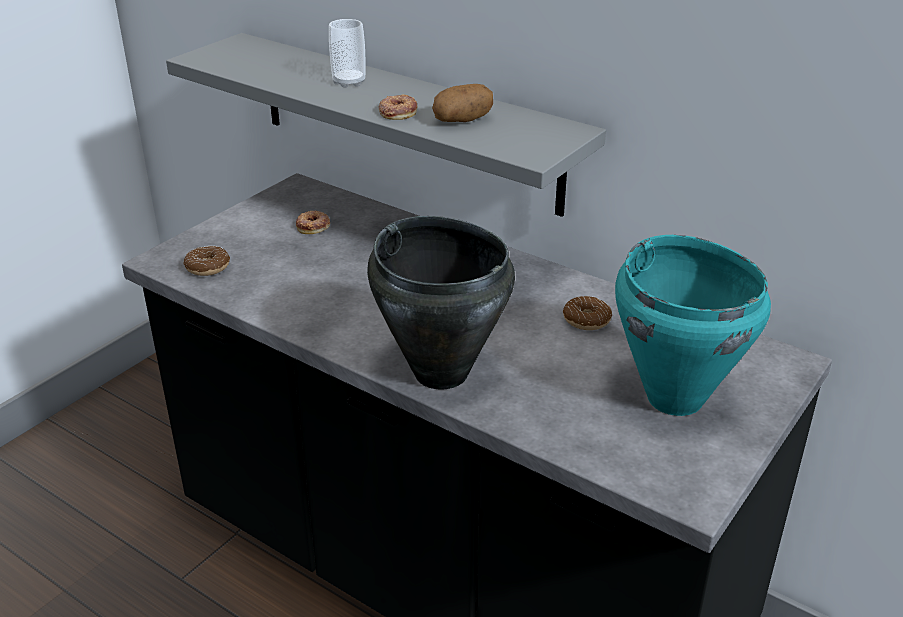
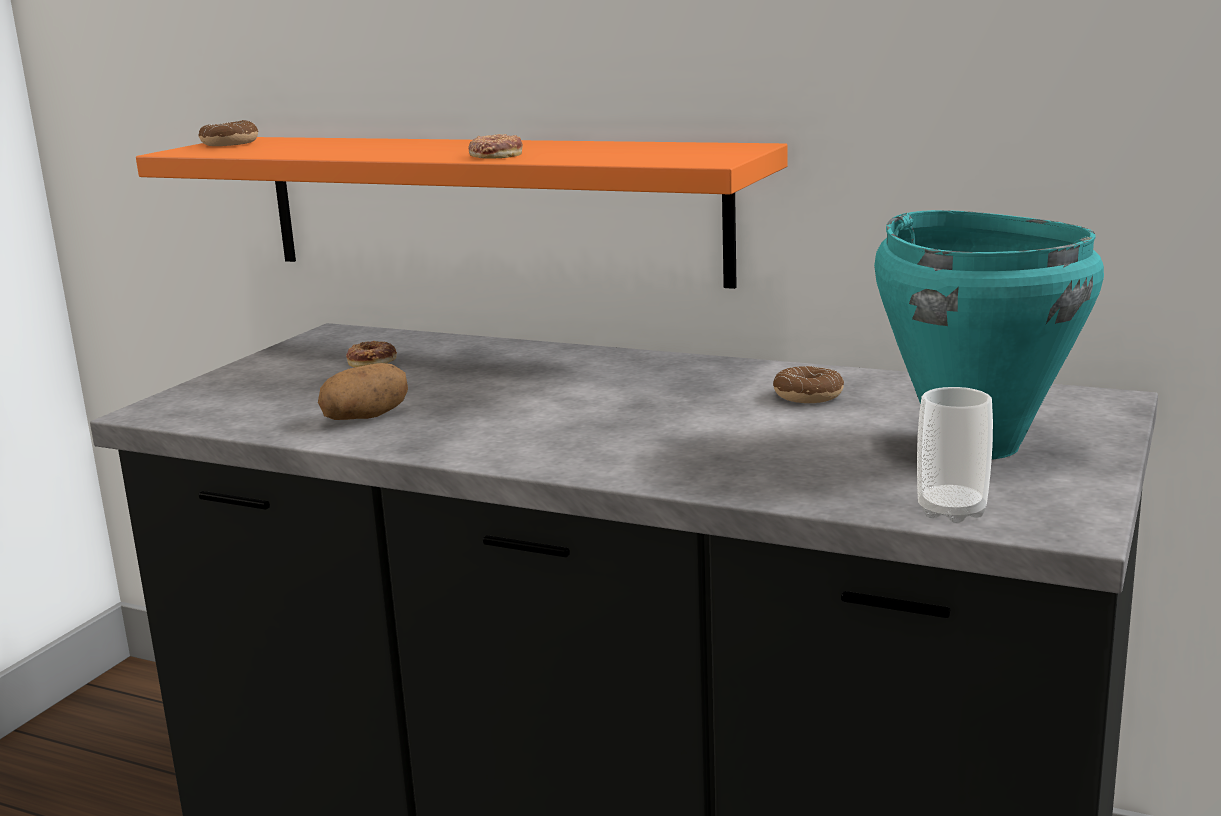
camera: 10 degrees left, 15 degrees down
(208, 267) = (228, 410): donut -> donut (230, 144)
(349, 82) = (411, 147): cup -> cup (951, 511)
(405, 121) = (489, 207): grey shelf -> orange shelf
(441, 372) = (629, 461): black cooking pot -> none
(462, 120) = (590, 152): potato -> potato (365, 417)

